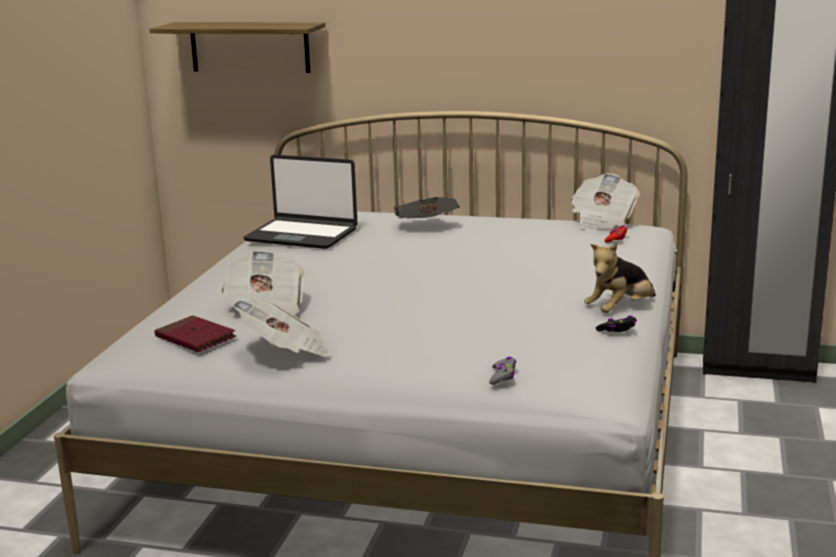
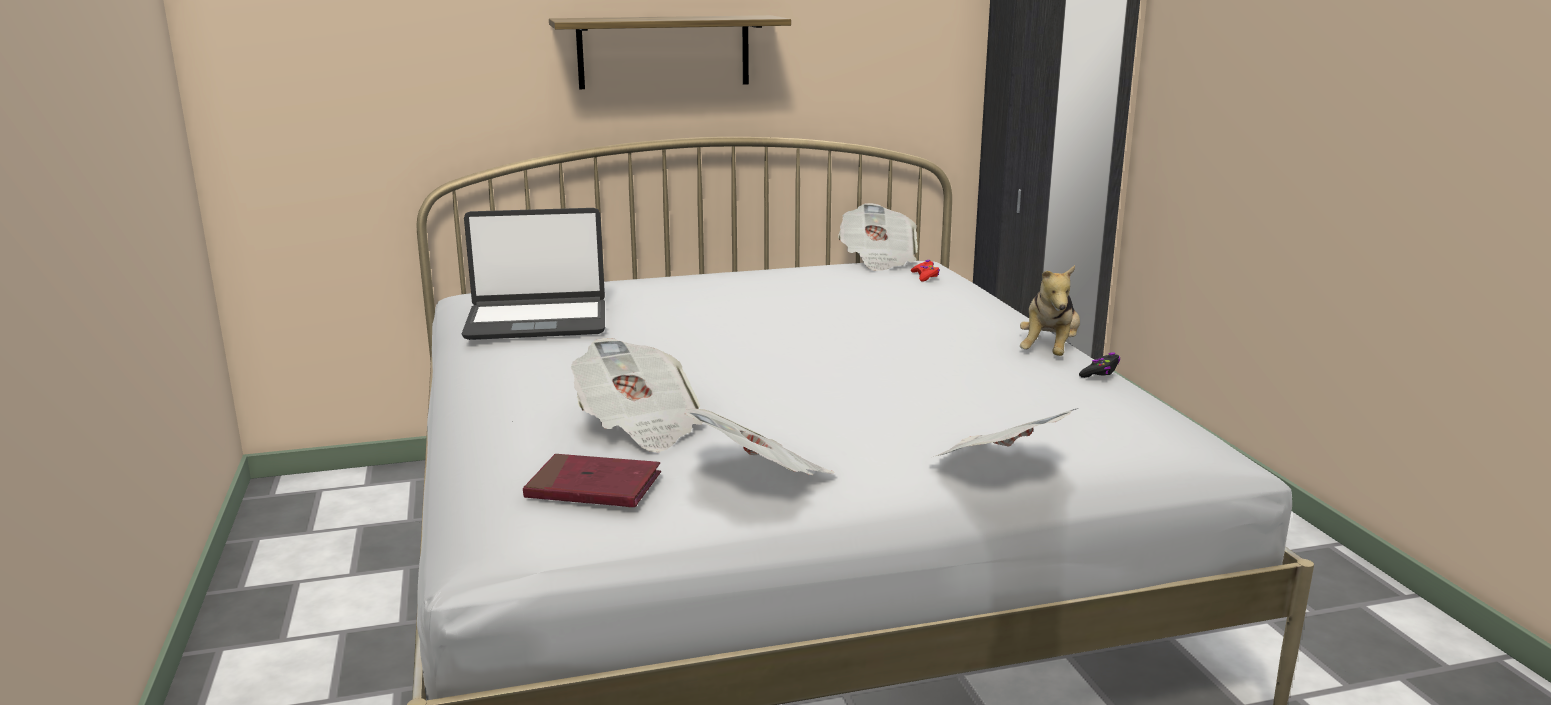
camera: 30 degrees left, 0 degrees up
(249, 47) = (366, 63): shelf -> shelf (664, 52)
(426, 227) = (688, 291): newspaper -> newspaper (999, 468)
(503, 376) = (1081, 452): grey game controller -> none

